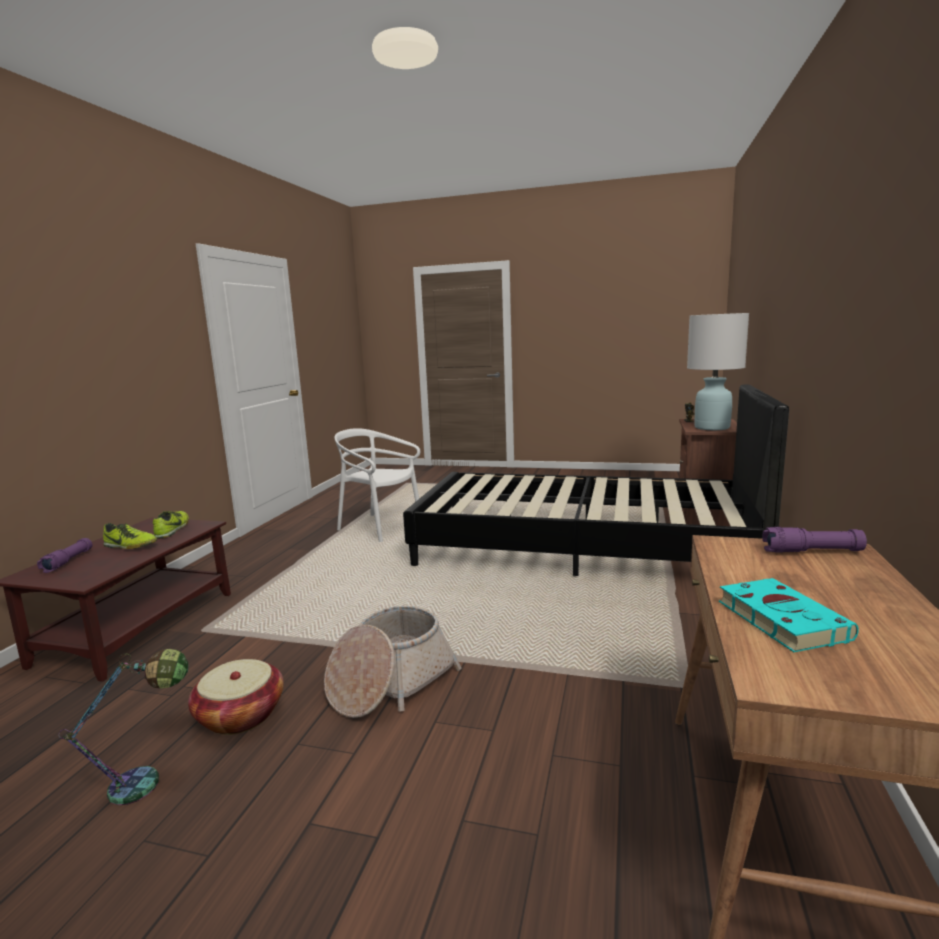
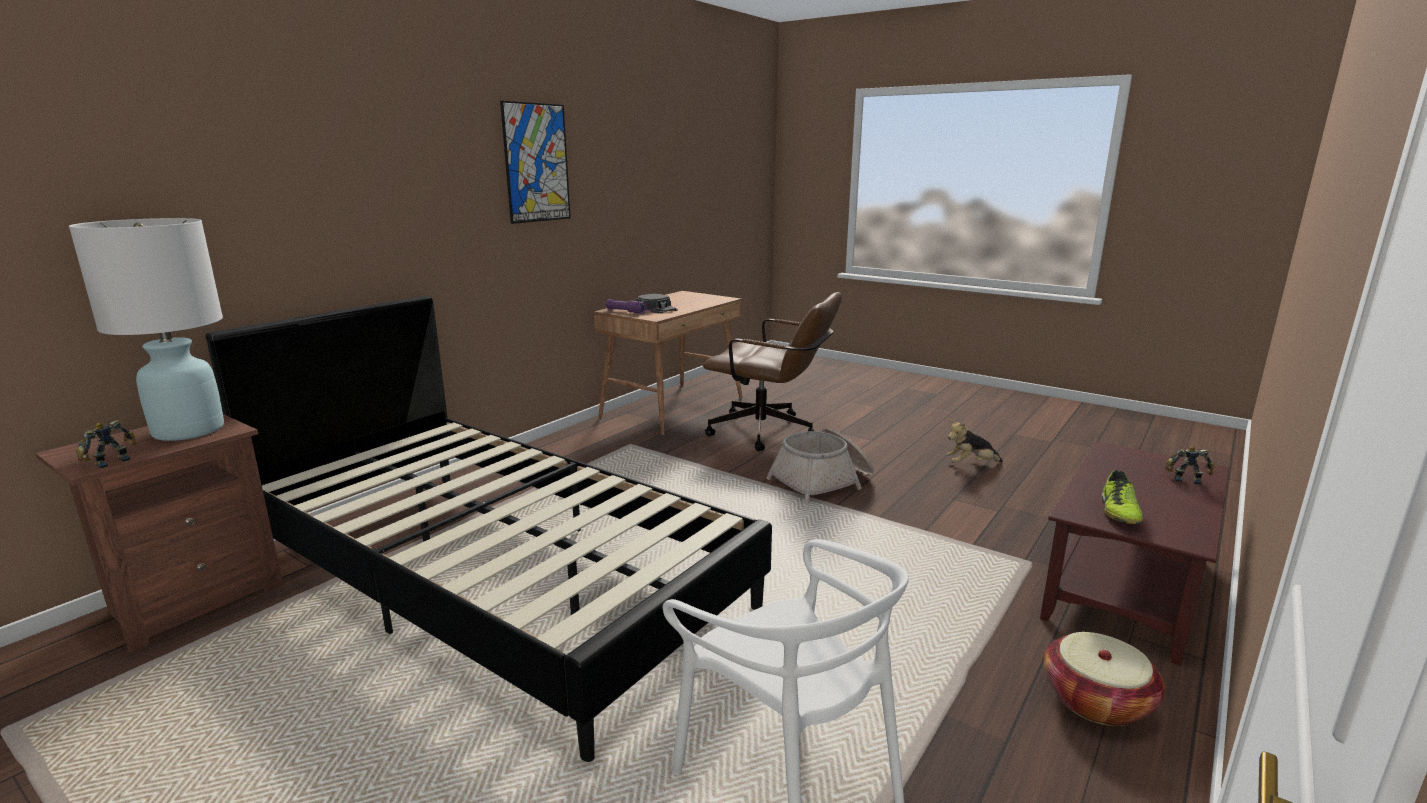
camera: 160 degrees left, 5 degrees up
(68, 561) = (1185, 479): purple flashlight -> toy robot
(130, 546) = (1137, 489): shoe -> none
(149, 783) = (970, 464): table lamp -> plush toy
(240, 715) = (934, 484): basket -> basket (1096, 701)
(512, 788) = (770, 433): none -> brown office chair
(778, 618) = (694, 303): turquoise book -> none
(791, 574) = (656, 309): none -> black cap
(883, 250) = (536, 163): none -> picture

